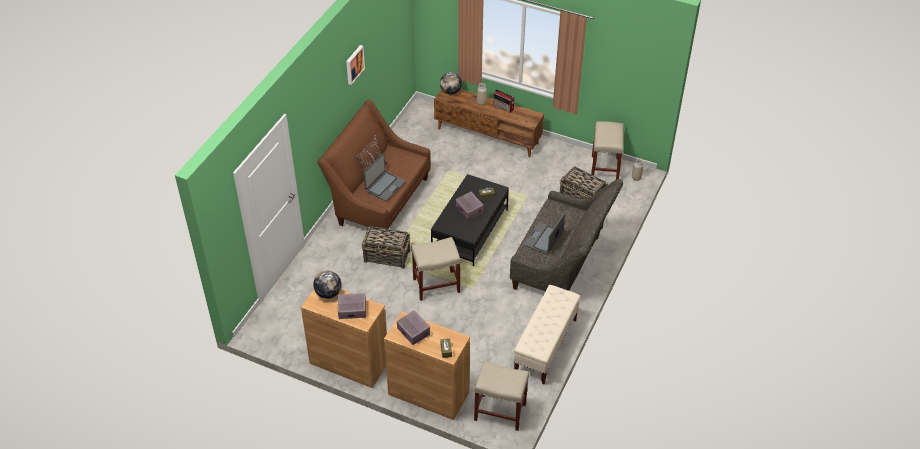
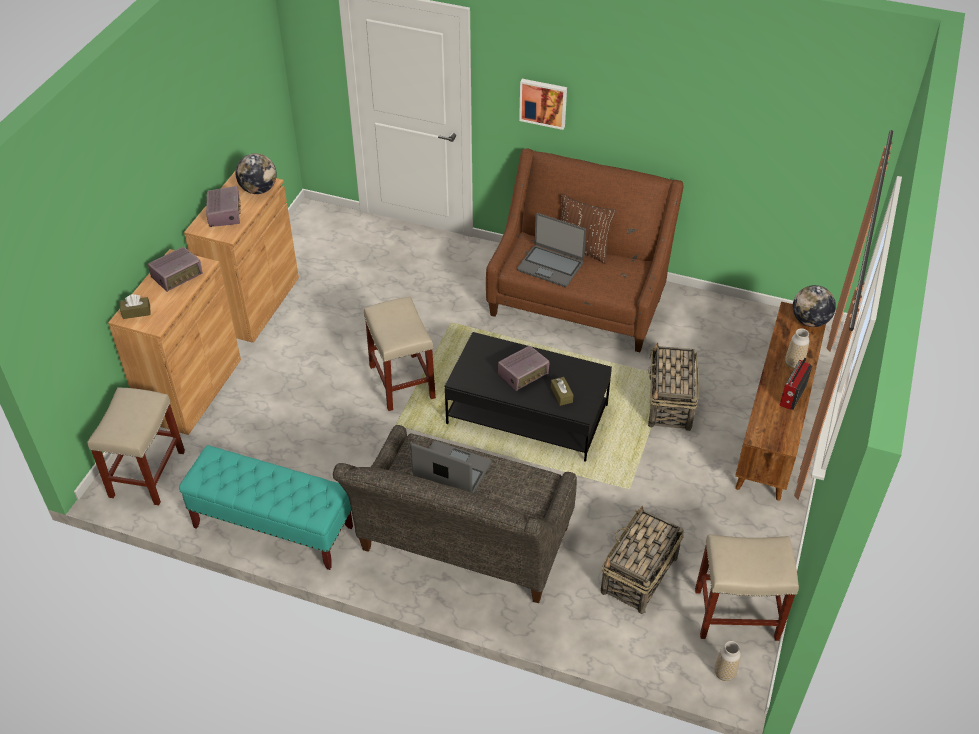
camera: 85 degrees right, 0 degrees up
(354, 64) = (669, 95): picture -> picture (543, 102)
(387, 256) = (458, 322): basket -> basket (669, 404)
(545, 346) = (273, 527): beige bench -> turquoise bench

